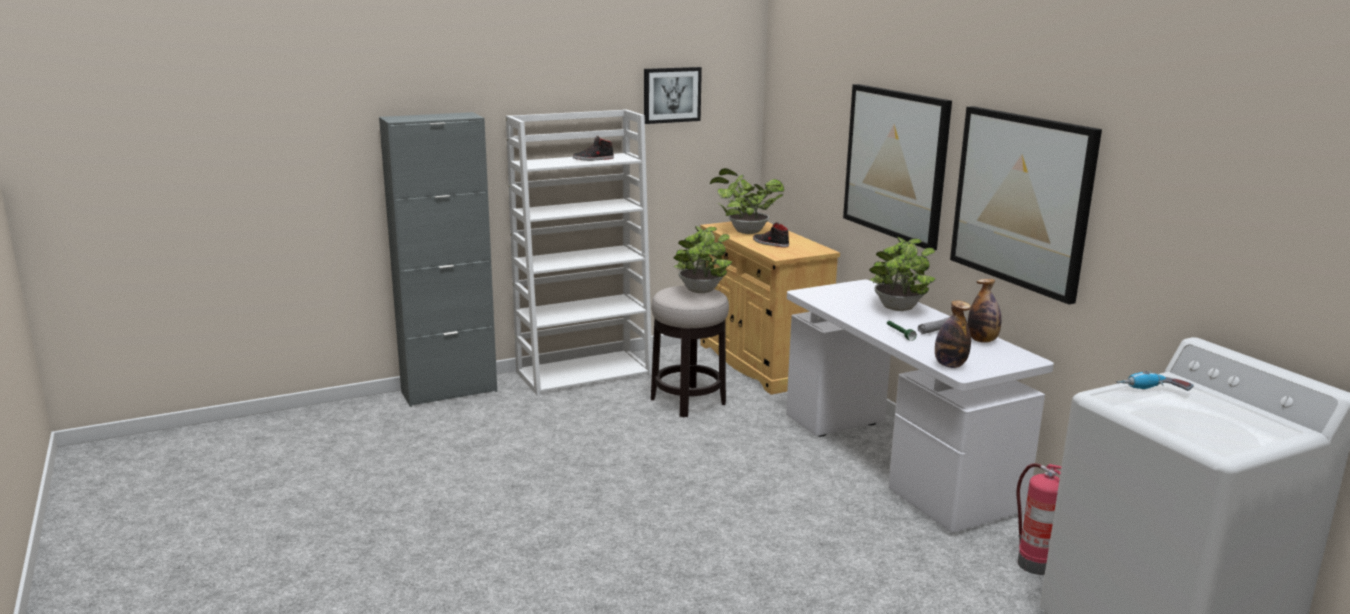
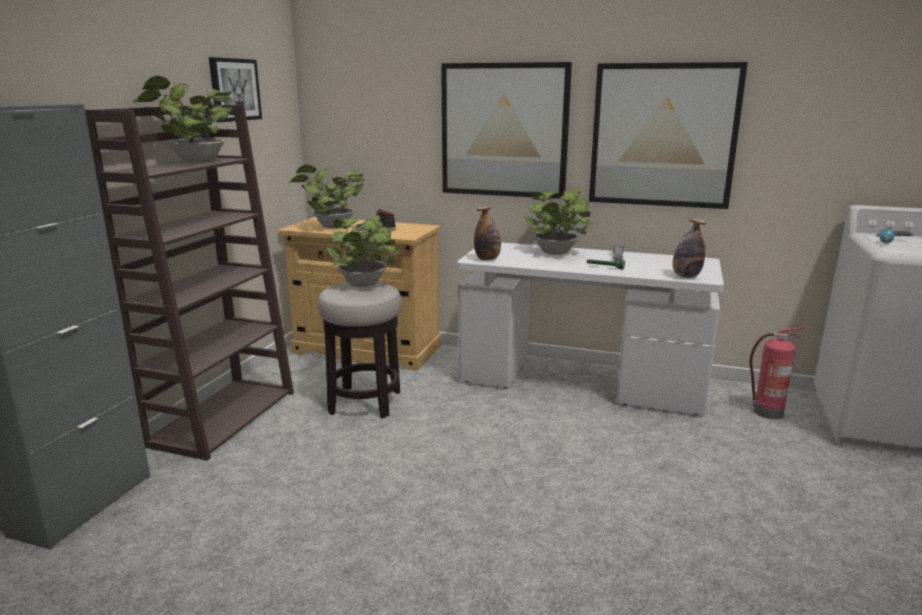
camera: 45 degrees left, 0 degrees up
(585, 373) = (222, 417): white bookcase -> brown bookcase
(593, 159) = (195, 162): black shoe -> potted plant
(982, 340) = (653, 257): bottle -> bottle (487, 259)

